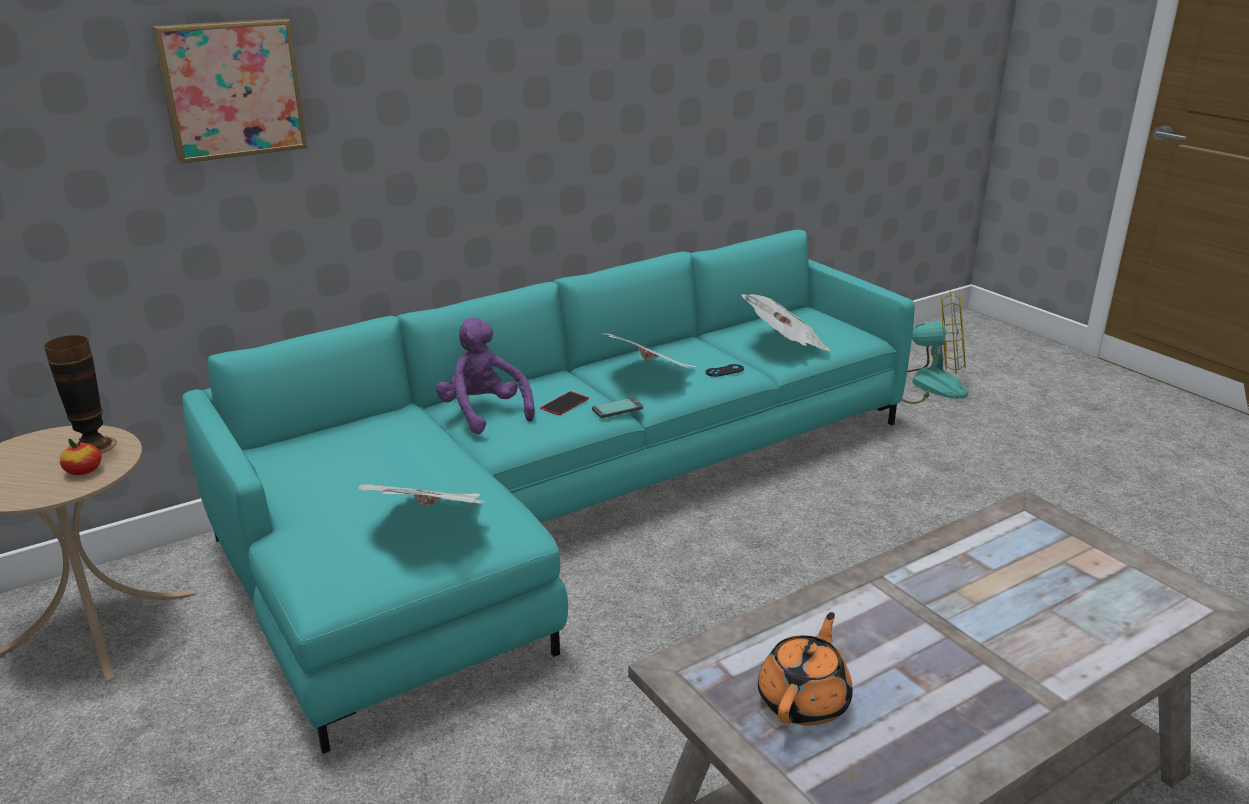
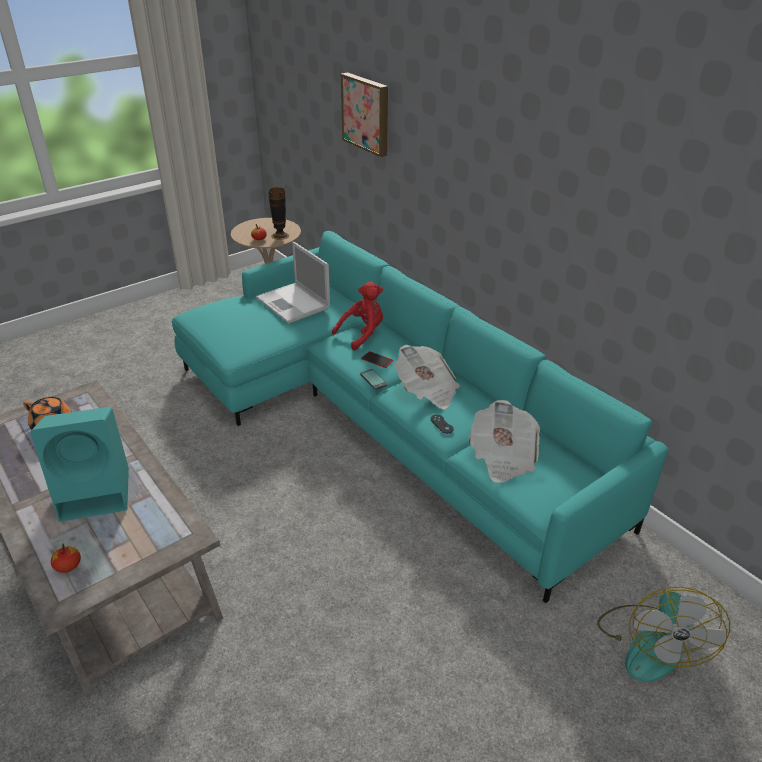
camera: 85 degrees right, 10 degrees up
(360, 463) = (294, 303): none -> laptop
(432, 522) = (236, 329): newspaper -> none
(484, 413) = (362, 334): purple plush toy -> red plush toy
(980, 607) = (97, 493): none -> turquoise speaker
(1147, 612) = (68, 566): none -> apple

